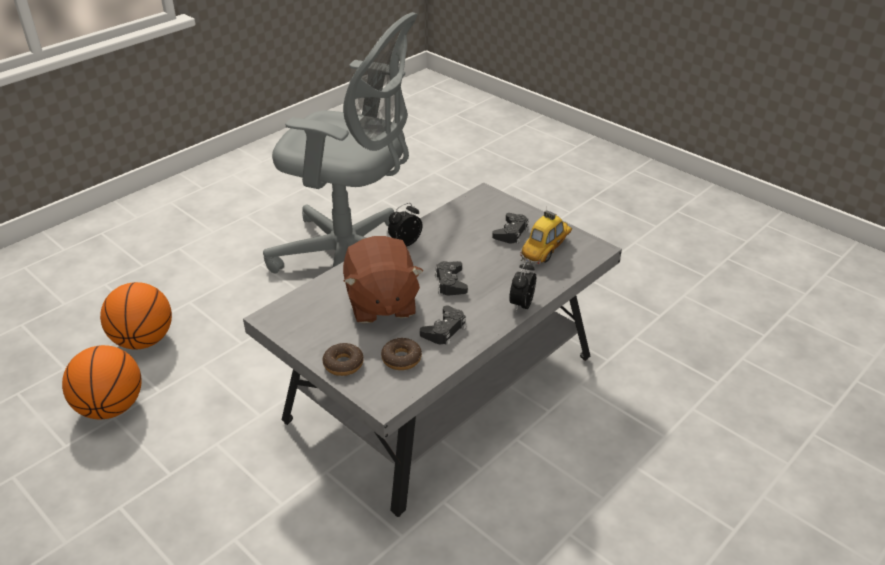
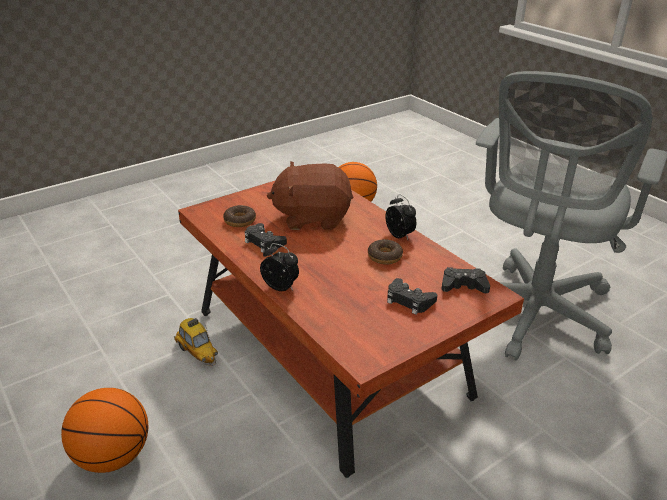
camera: 100 degrees right, 5 degrees down
(143, 340) = (418, 214): basketball -> basketball (113, 456)
(343, 364) = (247, 199): donut -> donut (384, 256)
(442, 388) = (330, 354): grey coffee table -> brown coffee table
(450, 283) = (329, 252): black game controller -> black game controller (463, 286)
(546, 251) = (368, 319): toy car -> toy car (197, 353)

